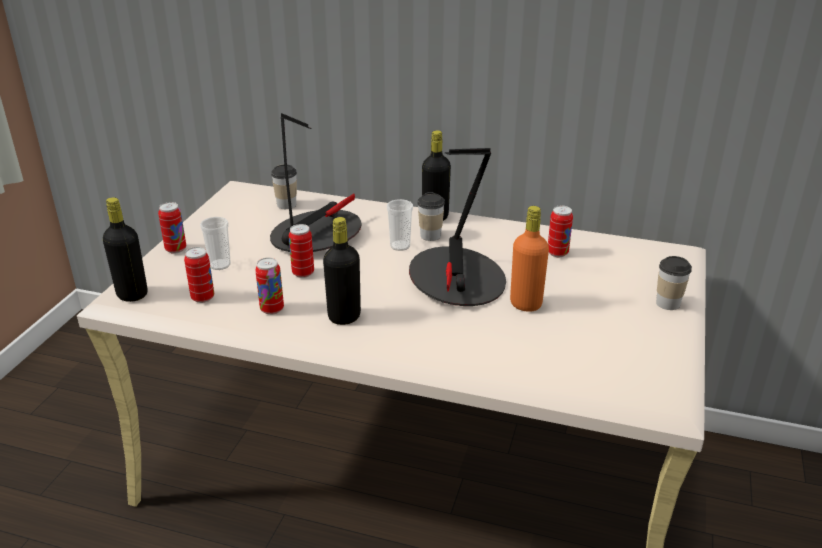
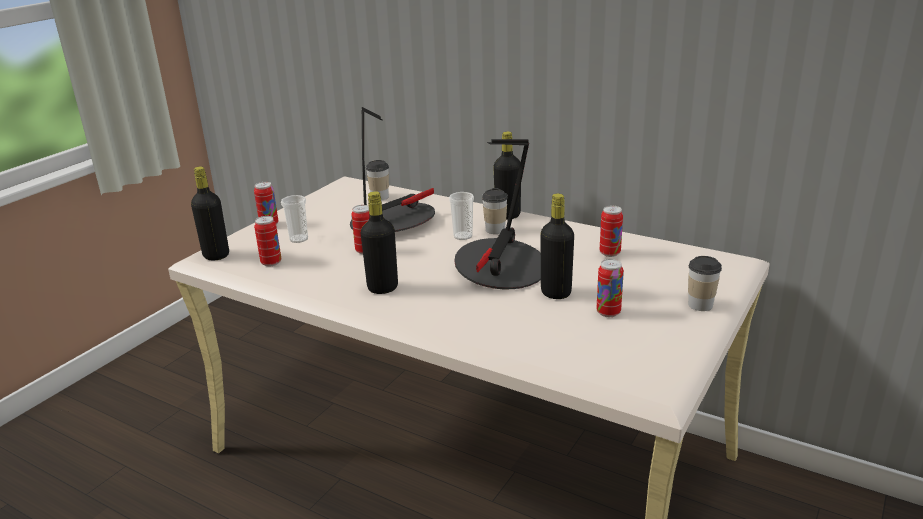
camera: 15 degrees right, 5 degrees down
(272, 309) = (324, 276): can -> can (608, 312)
(525, 304) = (556, 293): orange bottle -> black bottle

